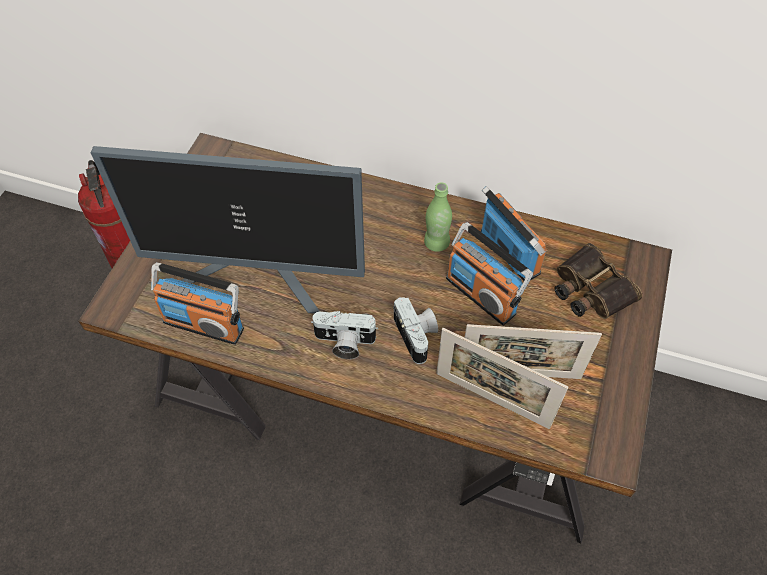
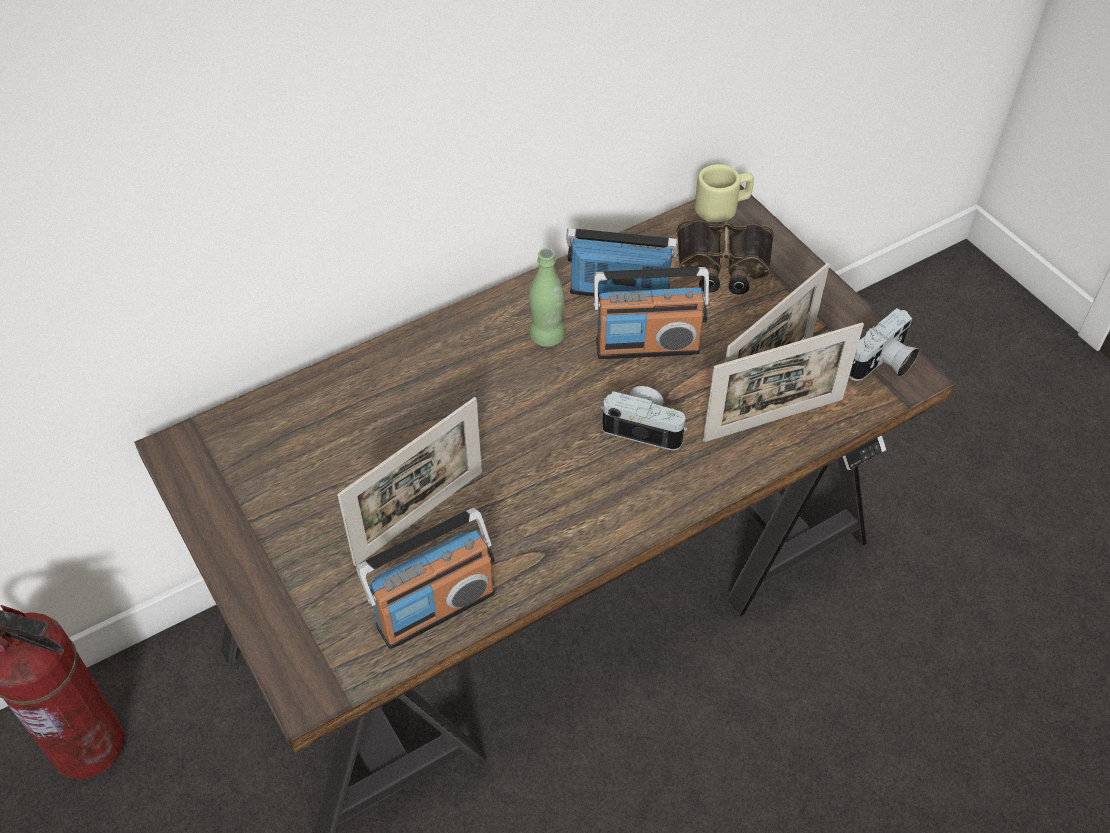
camera: 50 degrees left, 5 degrees down
(256, 275) = (419, 517): monitor -> picture frame
(344, 343) = (592, 494): camera -> camera (883, 364)
(639, 257) = (723, 207): none -> beige mug

